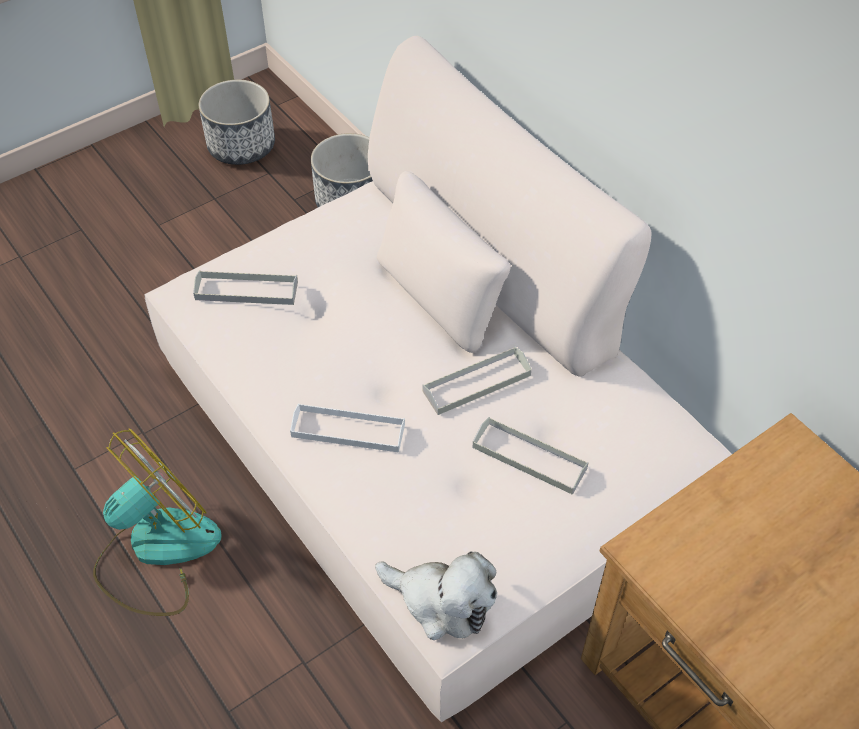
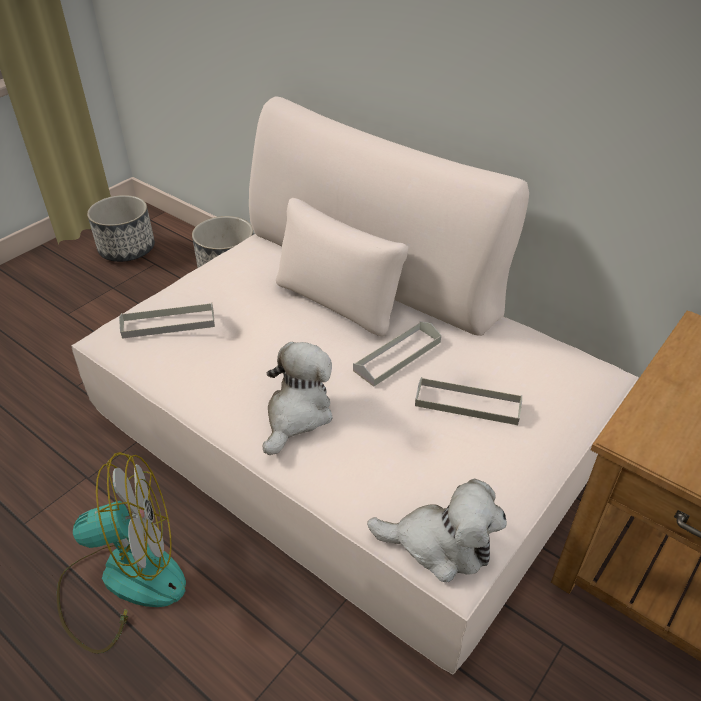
camera: 15 degrees left, 10 degrees down
(156, 551) = (123, 580): fan -> fan turned 45 degrees clockwise
(348, 430) = (297, 414): white tray -> plush toy

